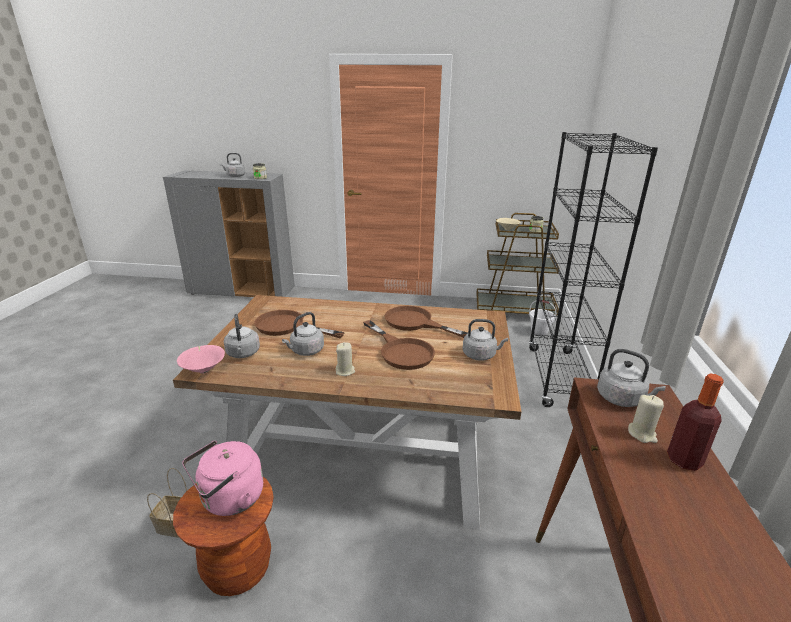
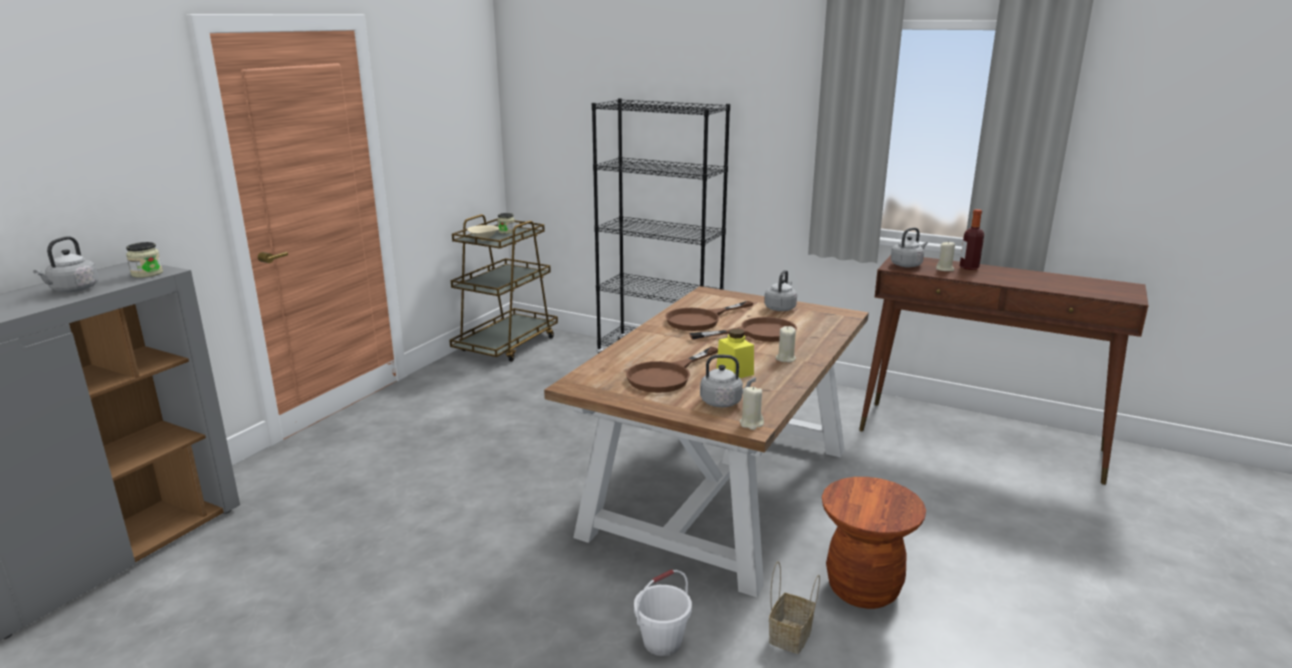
camera: 70 degrees left, 5 degrees down
(204, 370) = (751, 424): pink bowl -> beige candle
(229, 500) = (868, 498): pink kettle -> none
(306, 351) = (735, 371): grey kettle -> yellow jar
(539, 332) = (567, 346): white bucket -> white bucket (662, 642)

